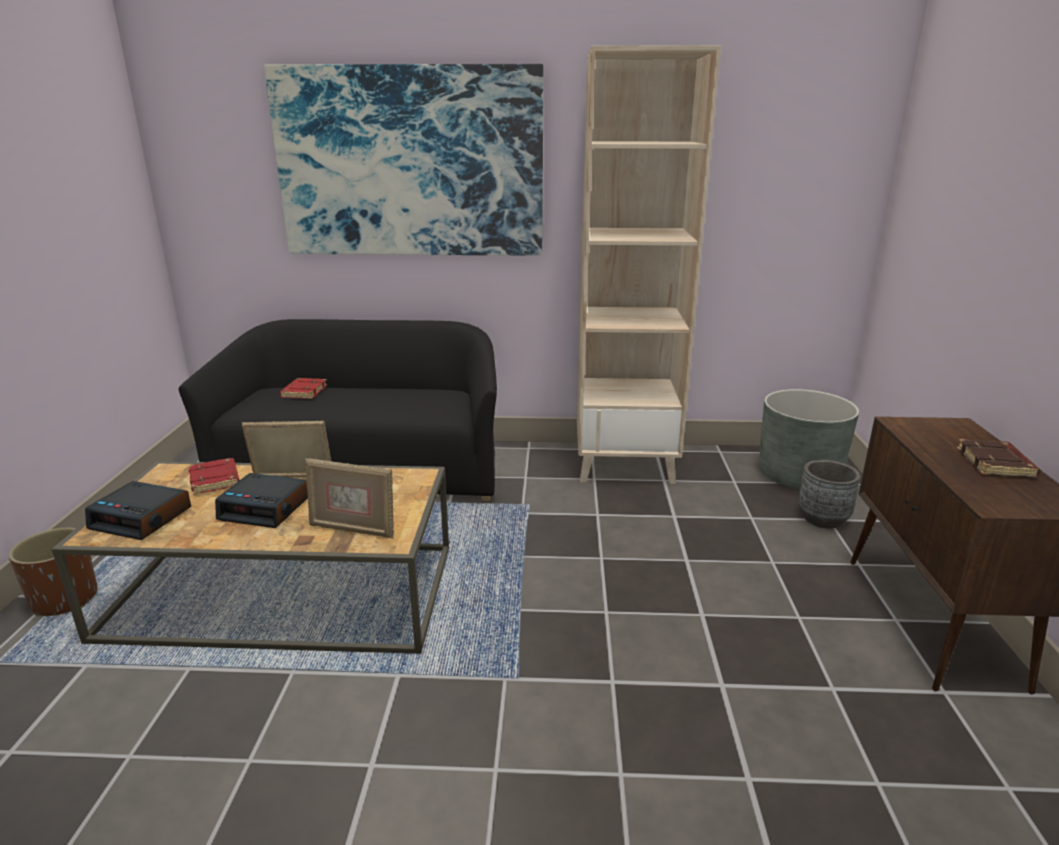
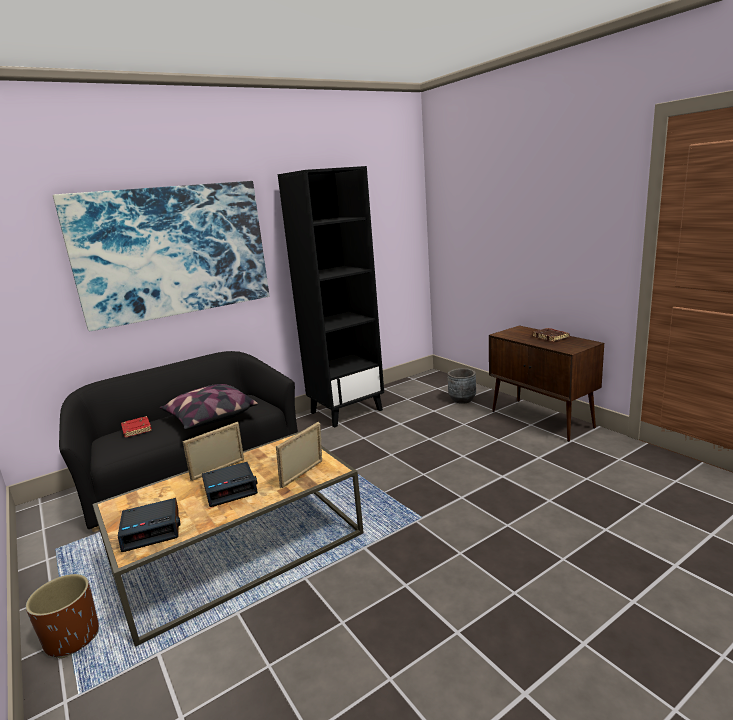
camera: 35 degrees left, 5 degrees down
(216, 480) = (165, 493): red book -> none
(353, 529) = (303, 475): picture frame -> picture frame turned 150 degrees clockwise
(380, 408) = (210, 419): none -> pillow
(625, 465) = (346, 411): beige bookcase -> black bookcase
(798, 476) = (431, 386): grey planter -> none

